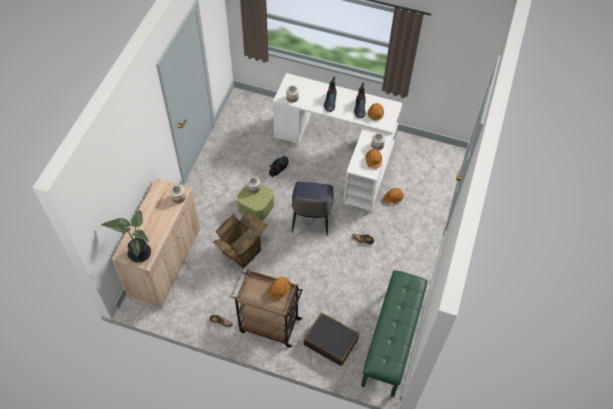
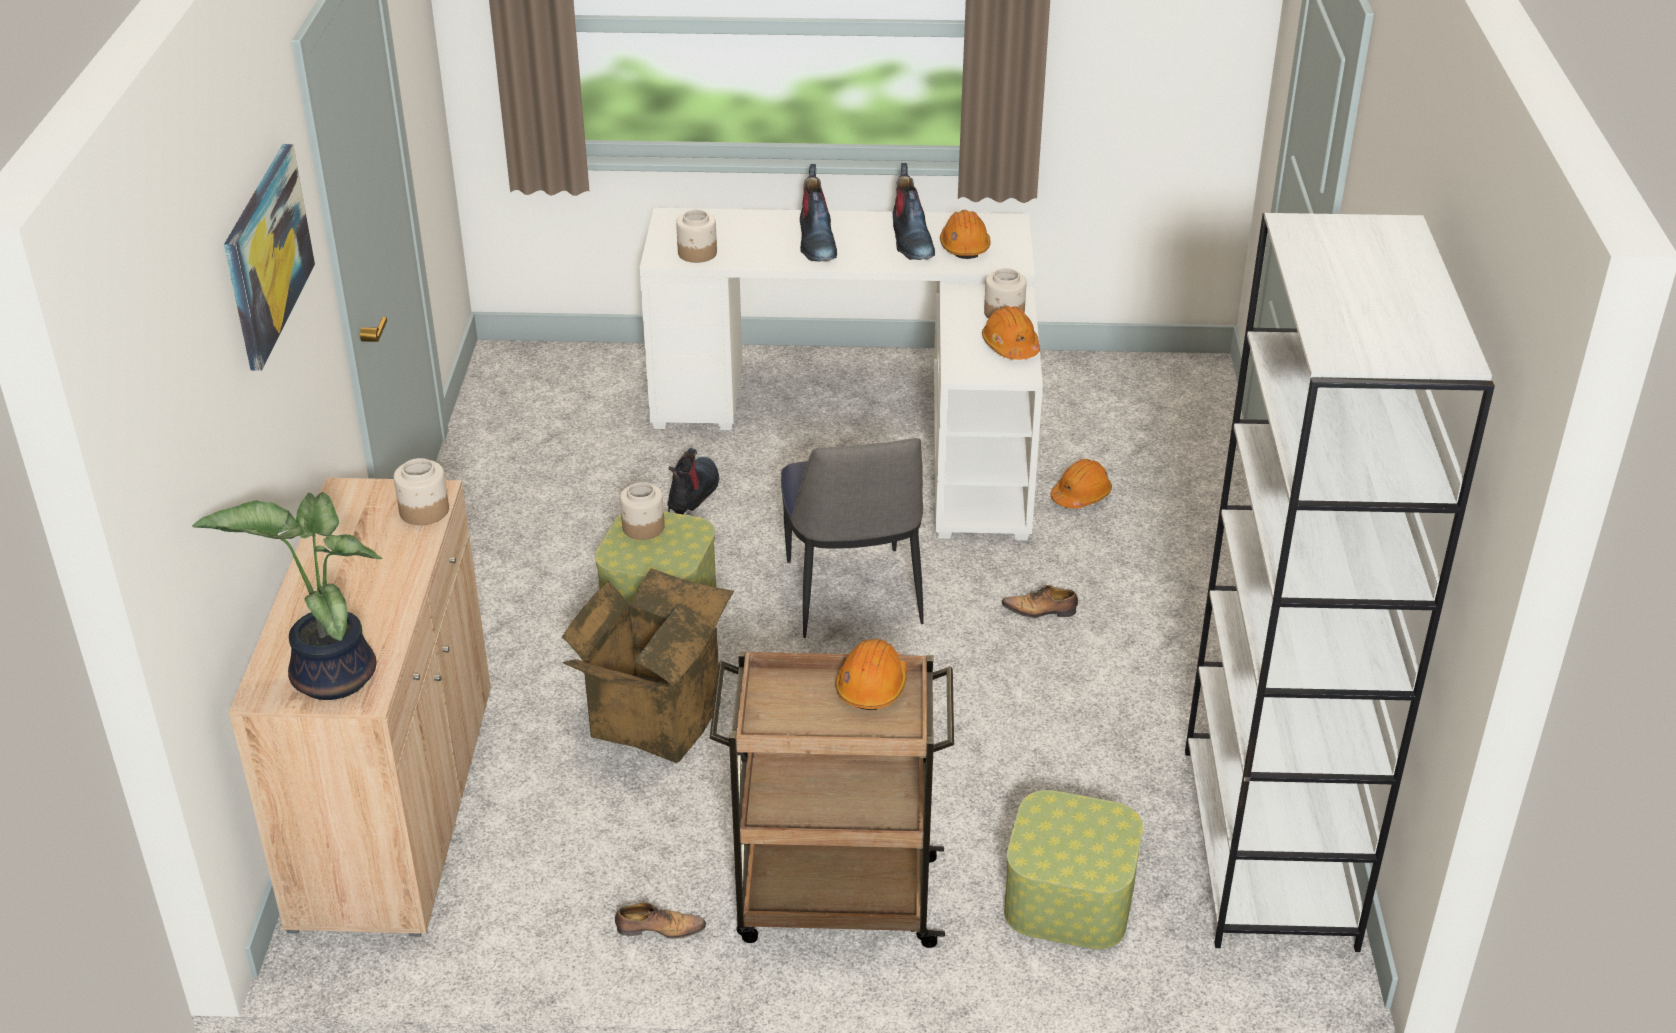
camera: 15 degrees left, 20 degrees down
(138, 133) = (266, 254): none -> picture
(331, 342) = (1069, 897): black suitcase -> storage box
(392, 341) = (1269, 847): green bench -> white bookcase

